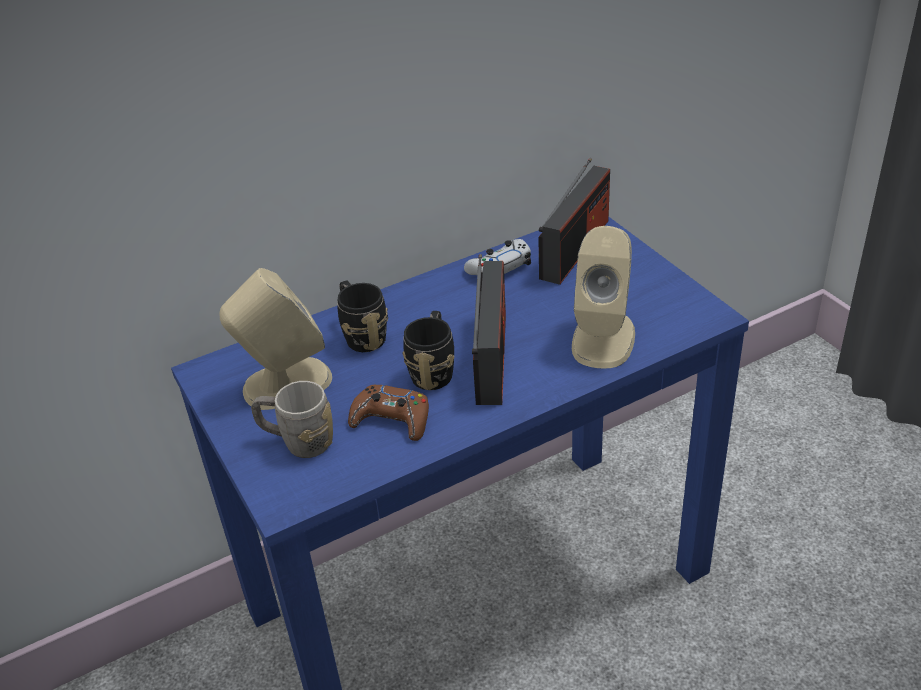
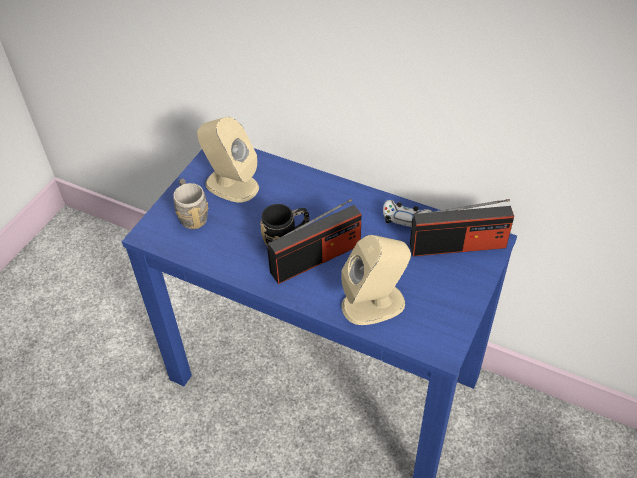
camera: 55 degrees right, 10 degrees up
(362, 335) = (293, 192): black mug -> none
(392, 420) = (233, 243): brown game controller -> none

